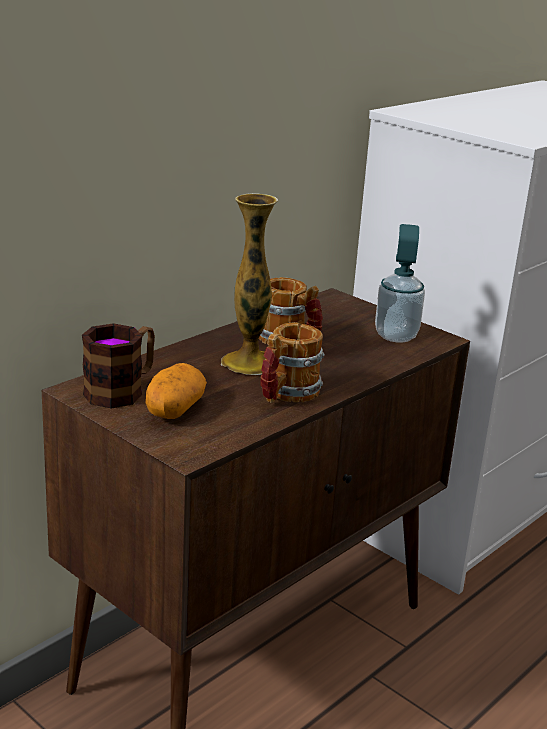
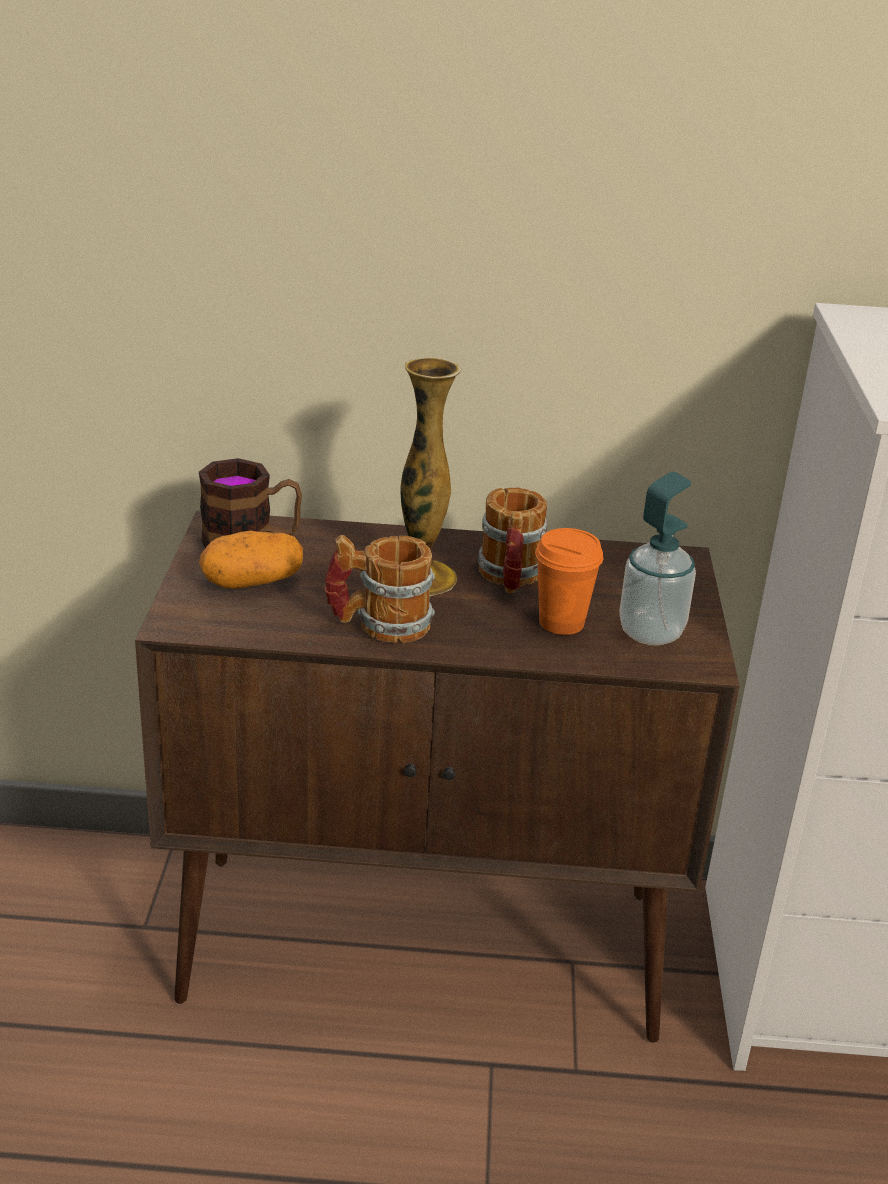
camera: 50 degrees right, 5 degrees up
(356, 350) = (561, 623): none -> orange cup

